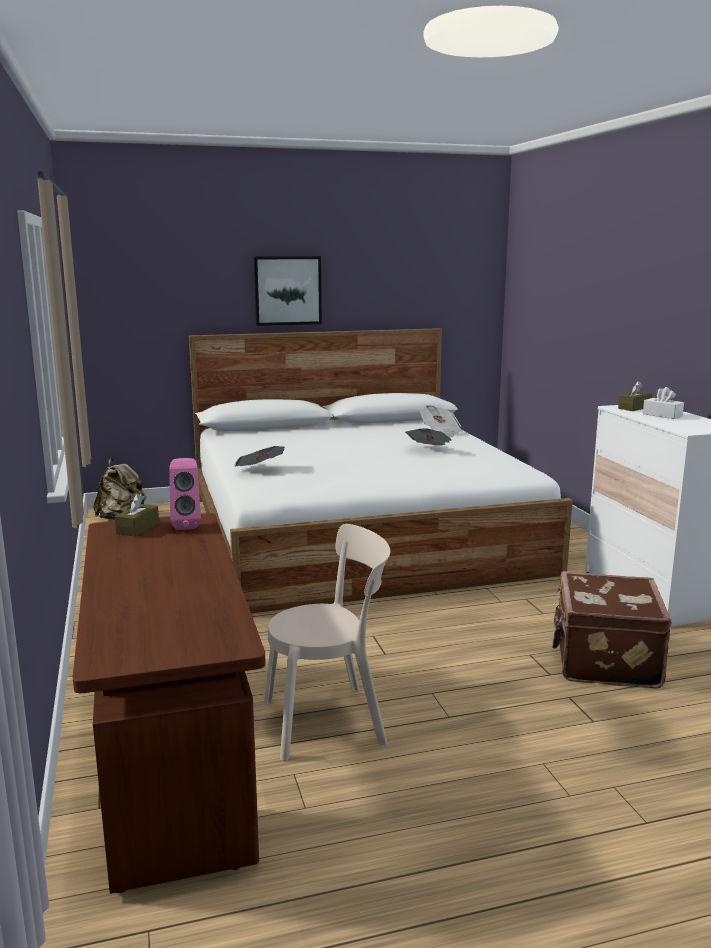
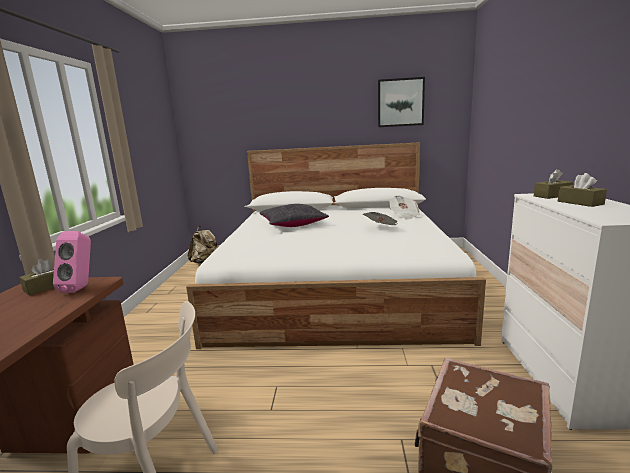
camera: 20 degrees right, 0 degrees up
(259, 470) = (244, 239): newspaper -> none
(287, 290) = (310, 119): picture -> picture (400, 102)
(302, 449) = (293, 224): none -> black pillow
(662, 415) = (580, 203): white tissue box -> brown tissue box

